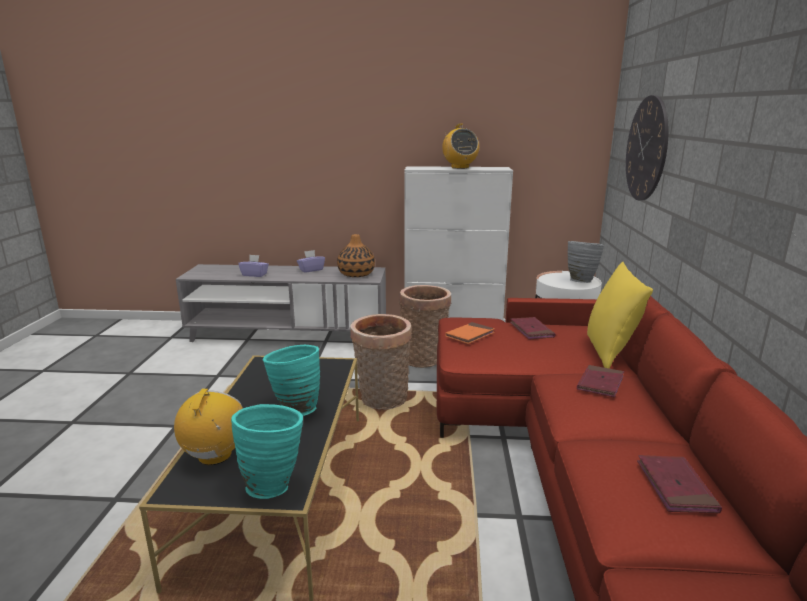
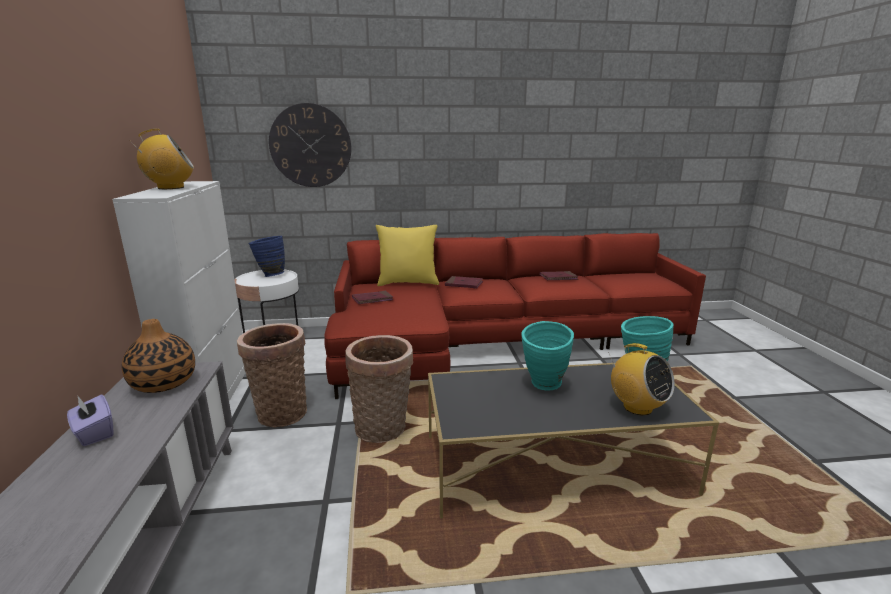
camera: 100 degrees left, 0 degrees up
(215, 456) = (637, 407): radio -> radio turned 120 degrees counterclockwise
(254, 274) = (75, 507): purple tissue box -> none
(470, 335) = (386, 318): orange book -> none
(580, 281) = (270, 275): grey vase -> blue vase

